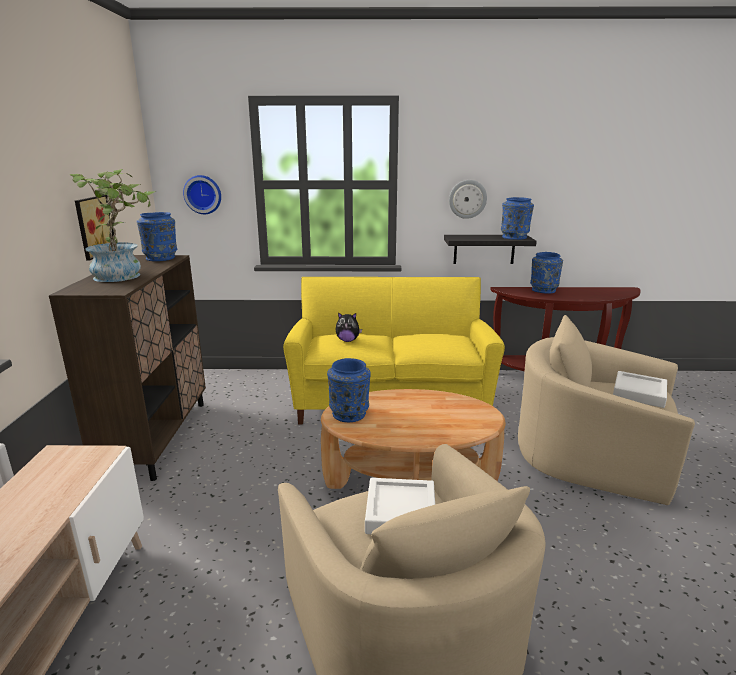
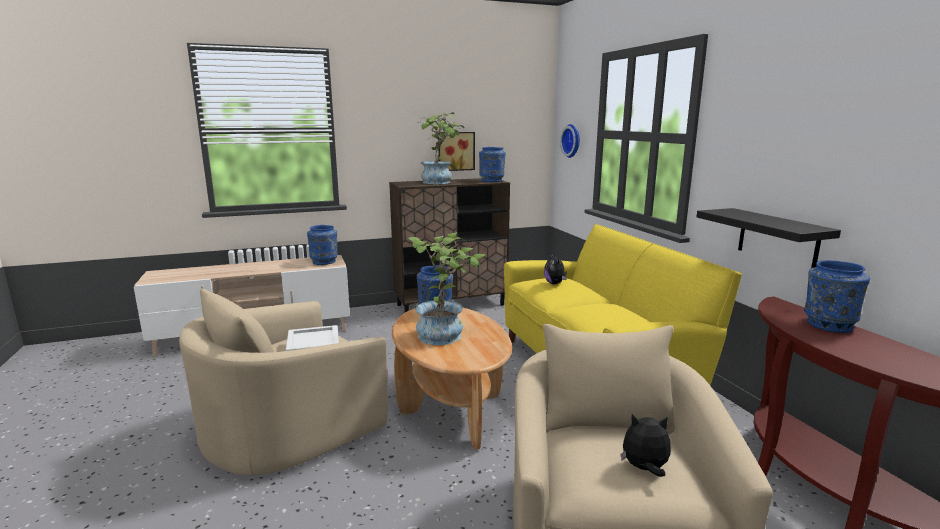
camera: 70 degrees right, 5 degrees down
(416, 417) = (445, 334): none -> potted plant
(467, 199) = (763, 163): wall clock -> none
(514, 237) = (795, 226): blue vase -> blue vase (324, 262)
(639, 393) = (644, 469): white tray -> plush toy

